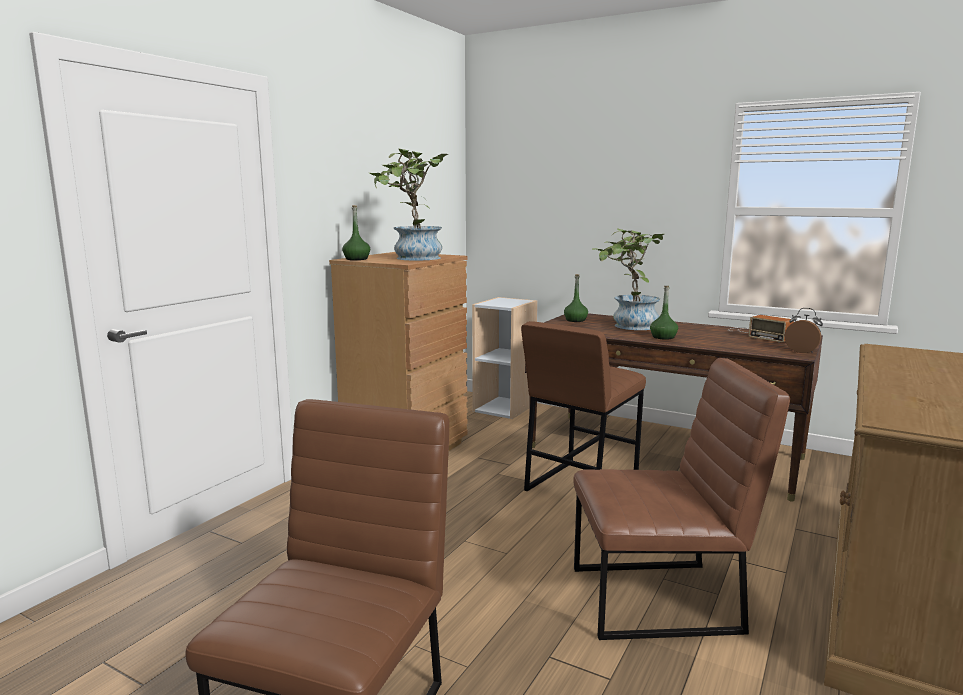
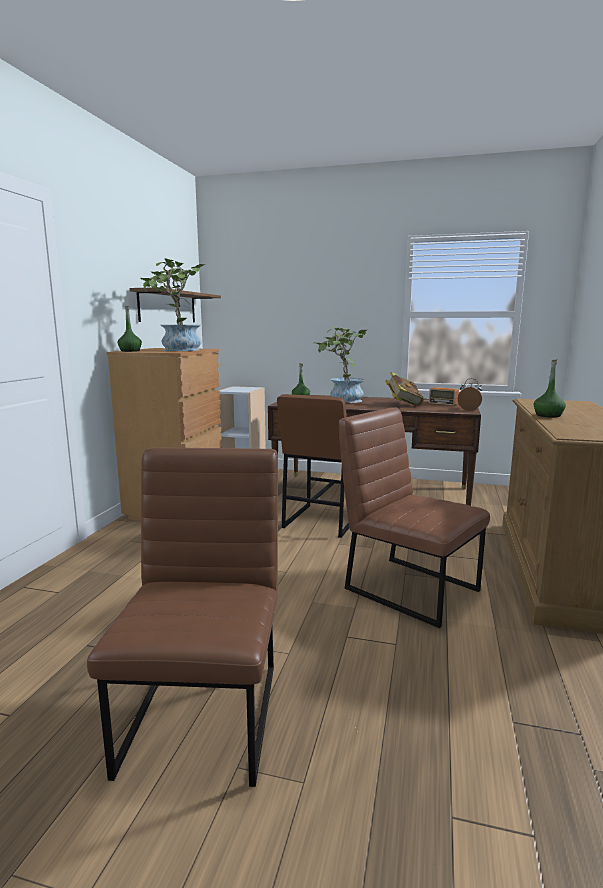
camera: 15 degrees left, 0 degrees up
(418, 200) = (168, 307): none -> shelf
(660, 599) = (408, 587): brown chair -> brown chair turned 120 degrees counterclockwise
(663, 337) = (371, 406): green bottle -> green bottle (548, 415)
(709, 337) = (403, 404): none -> book

